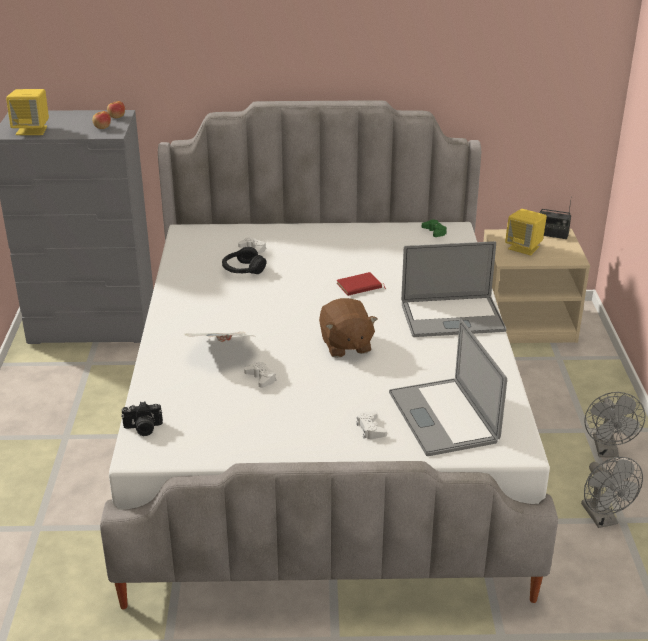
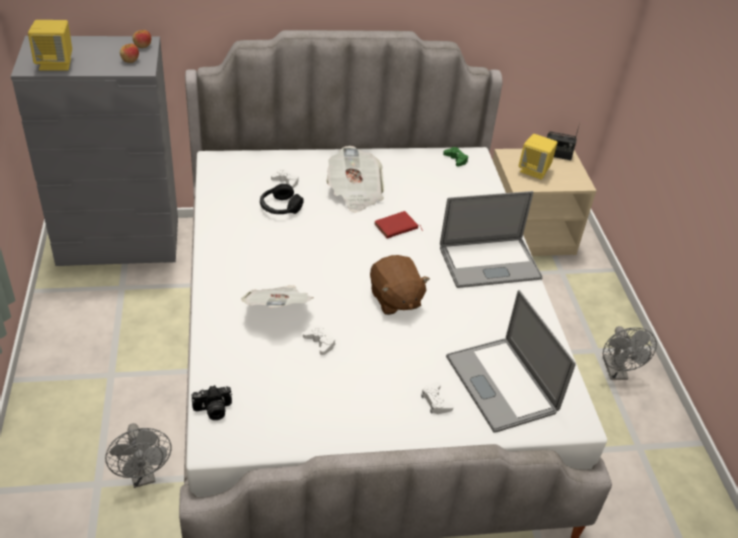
camera: 10 degrees left, 10 degrees up
(322, 259) = (355, 193): none -> newspaper
(602, 519) = (622, 446): grey fan -> grey fan (143, 476)

